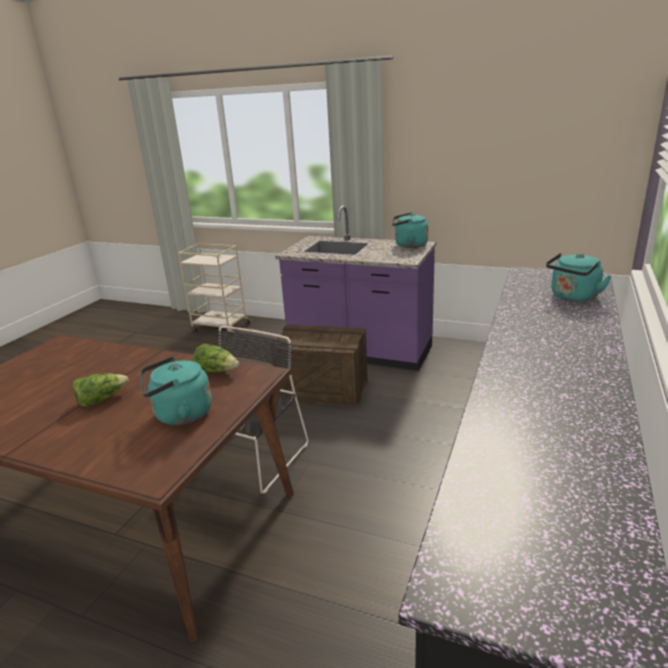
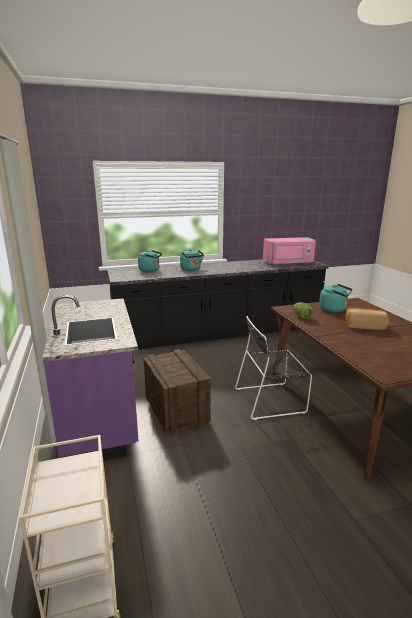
camera: 130 degrees left, 5 degrees down
(102, 400) = (365, 326): lettuce -> bread
(408, 245) = (71, 308): turquoise kettle -> turquoise kettle (191, 269)
(530, 514) = (288, 263): none -> pink microwave

